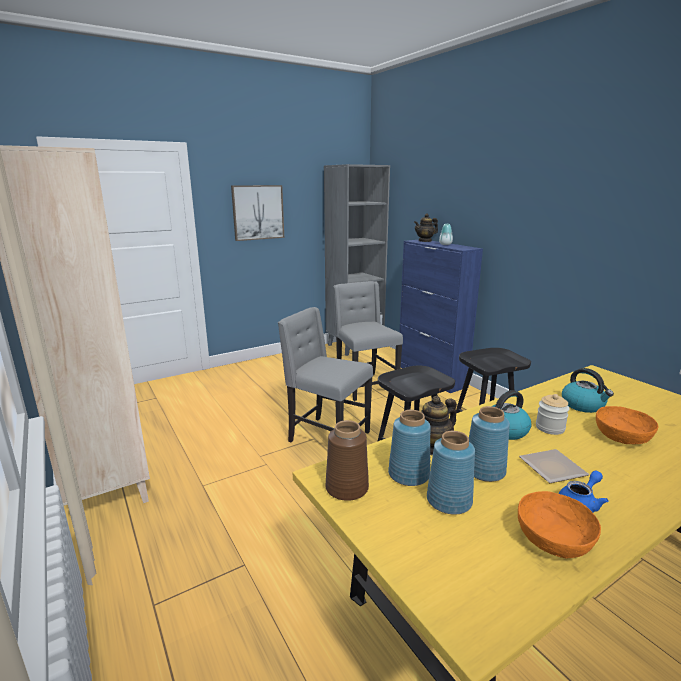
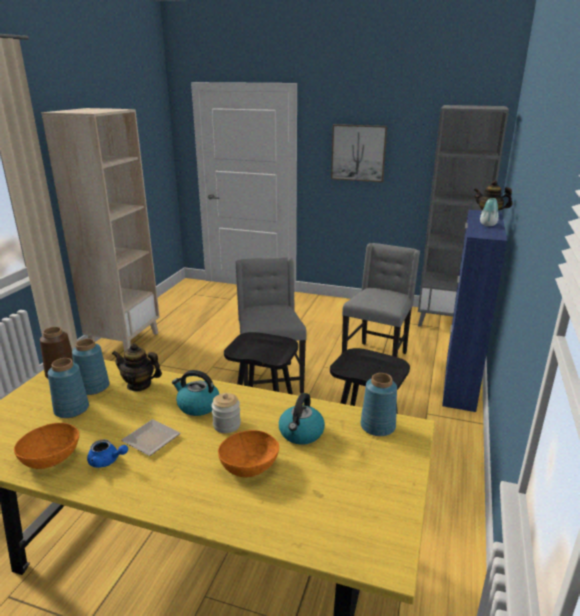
camera: 50 degrees right, 5 degrees up
(483, 471) = (122, 412): blue vase -> blue vase (377, 426)

